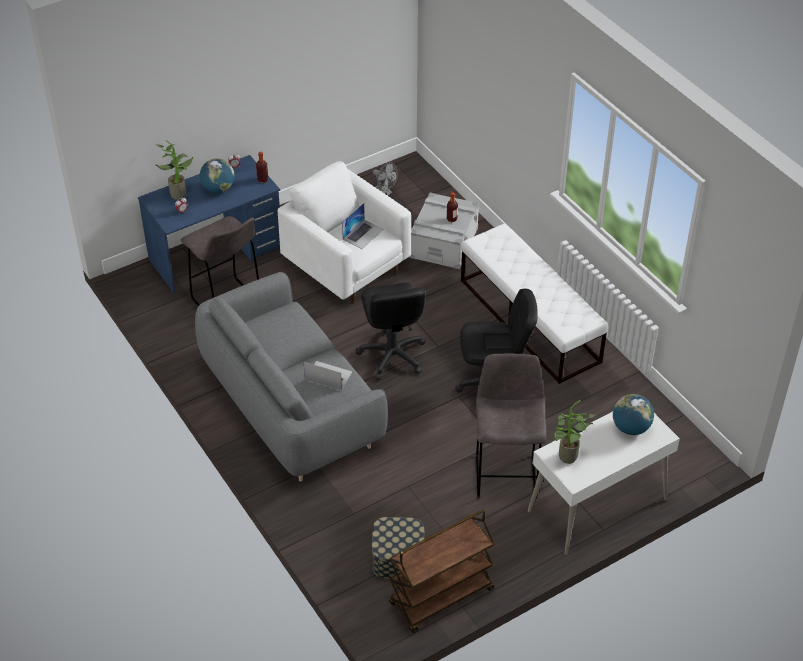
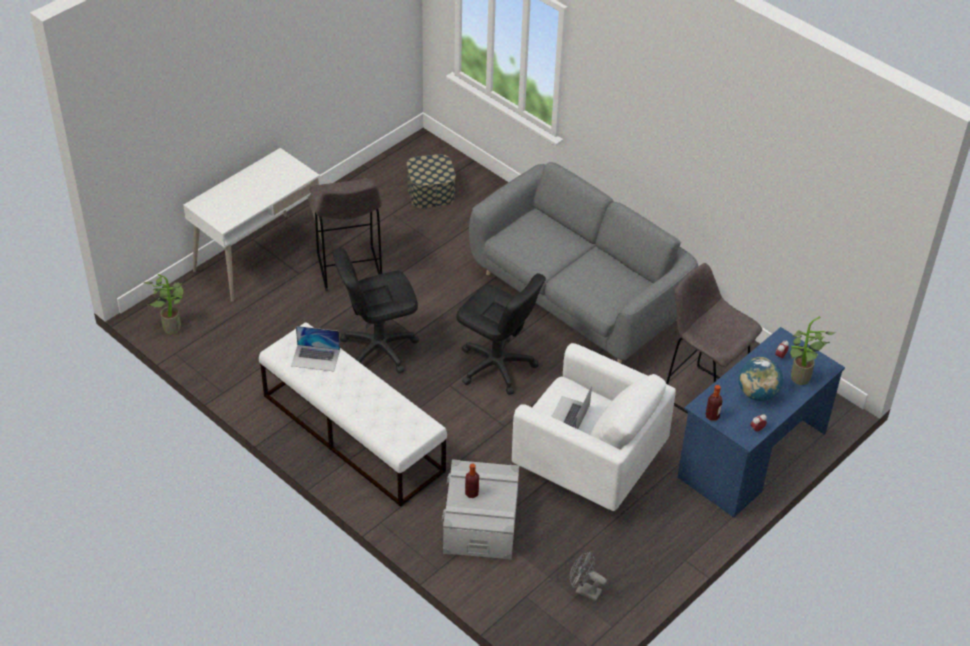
camera: 165 degrees right, 0 degrees up
(328, 375) = (538, 245): laptop -> laptop (315, 358)
(392, 355) = (496, 366): black office chair -> black office chair turned 150 degrees clockwise
(441, 598) = (386, 171): brown cart -> none
(567, 459) = (287, 172): potted plant -> potted plant (172, 326)
(630, 428) = (230, 206): globe -> none

